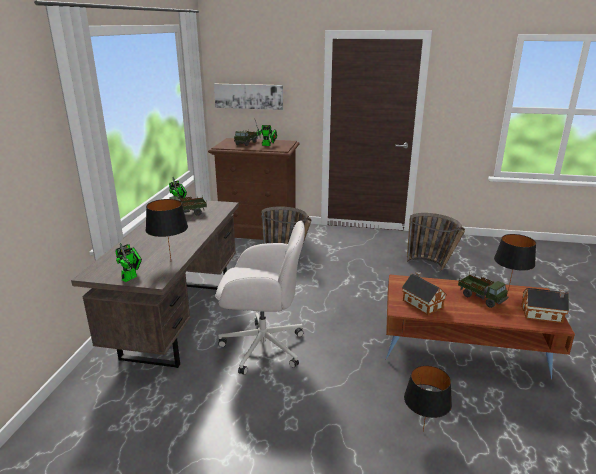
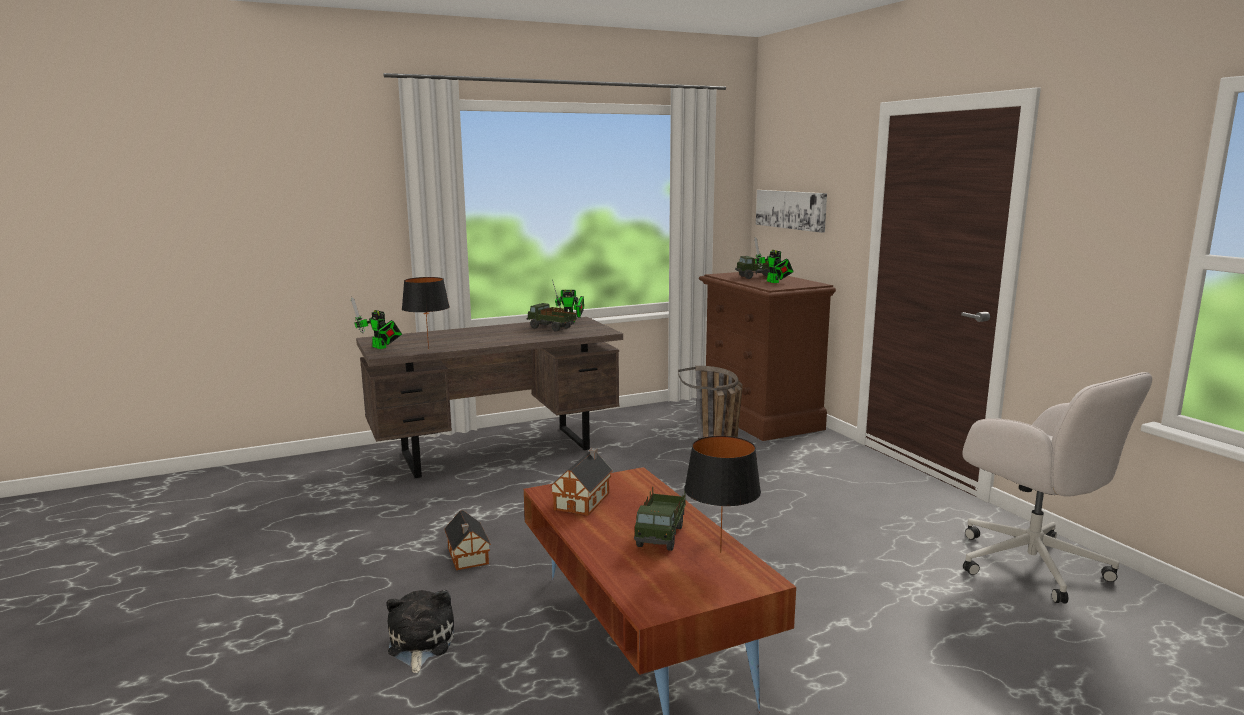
camera: 55 degrees right, 10 degrees down
(131, 277) = (380, 347): toy robot -> toy robot turned 45 degrees clockwise
(263, 348) = (493, 503): white office chair -> white office chair (1030, 565)
(423, 432) = (419, 644): black table lamp -> plush toy
(433, 267) = (889, 551): basket -> none
(543, 315) = (673, 592): toy house -> toy house (467, 557)

